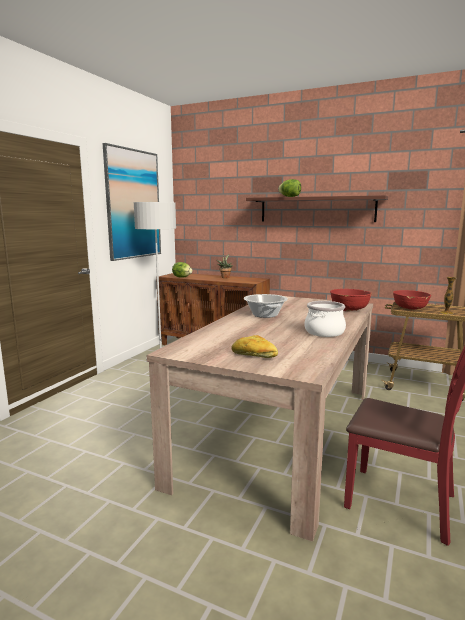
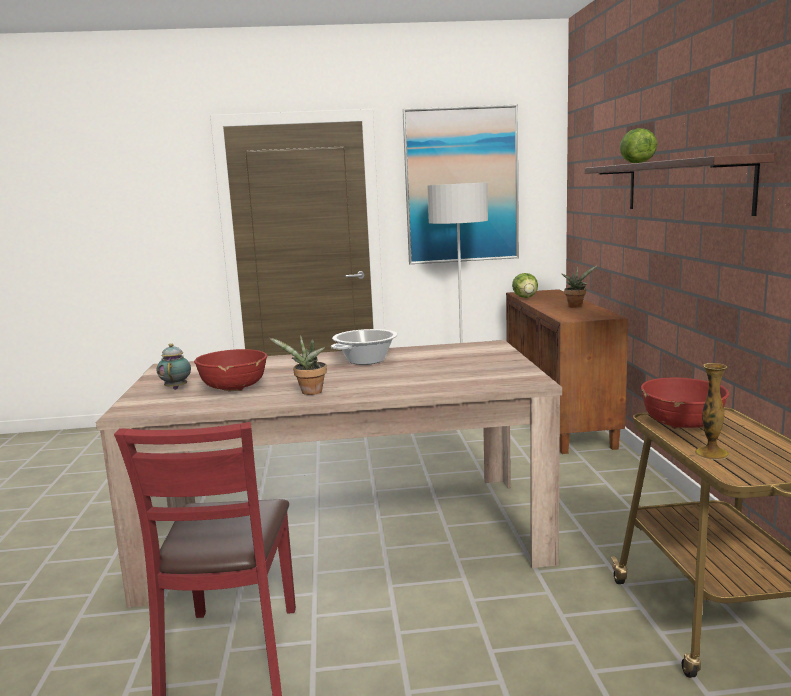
camera: 60 degrees right, 0 degrees up
(254, 355) = (177, 388): bread -> teapot
(324, 332) = (309, 393): cooking pot -> potted plant
(349, 309) = (475, 383): red bowl -> red bowl (234, 388)

